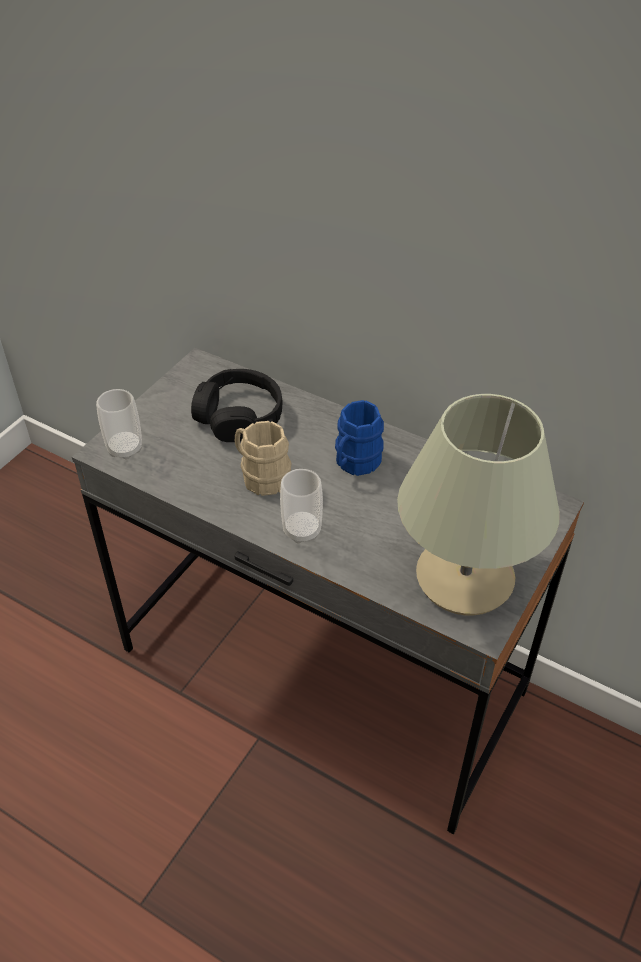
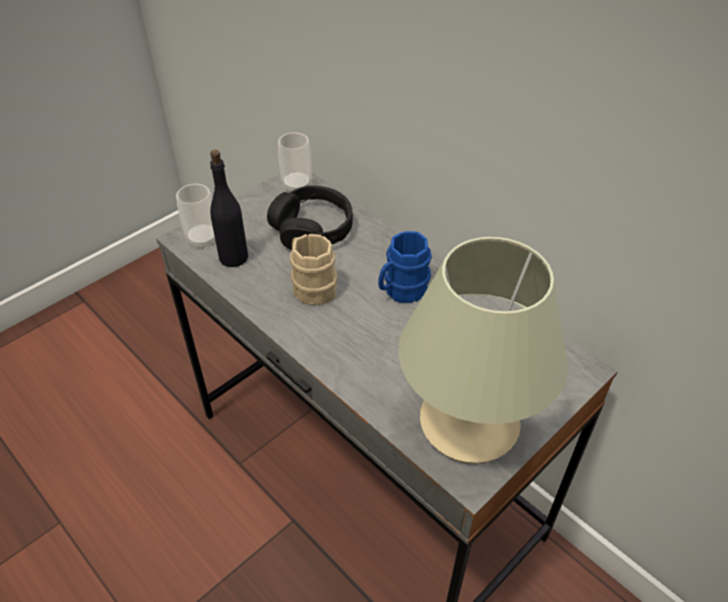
camera: 15 degrees right, 0 degrees up
(167, 461) = (234, 257): none -> black bottle
(302, 530) = (329, 343): cup -> cup (297, 186)

